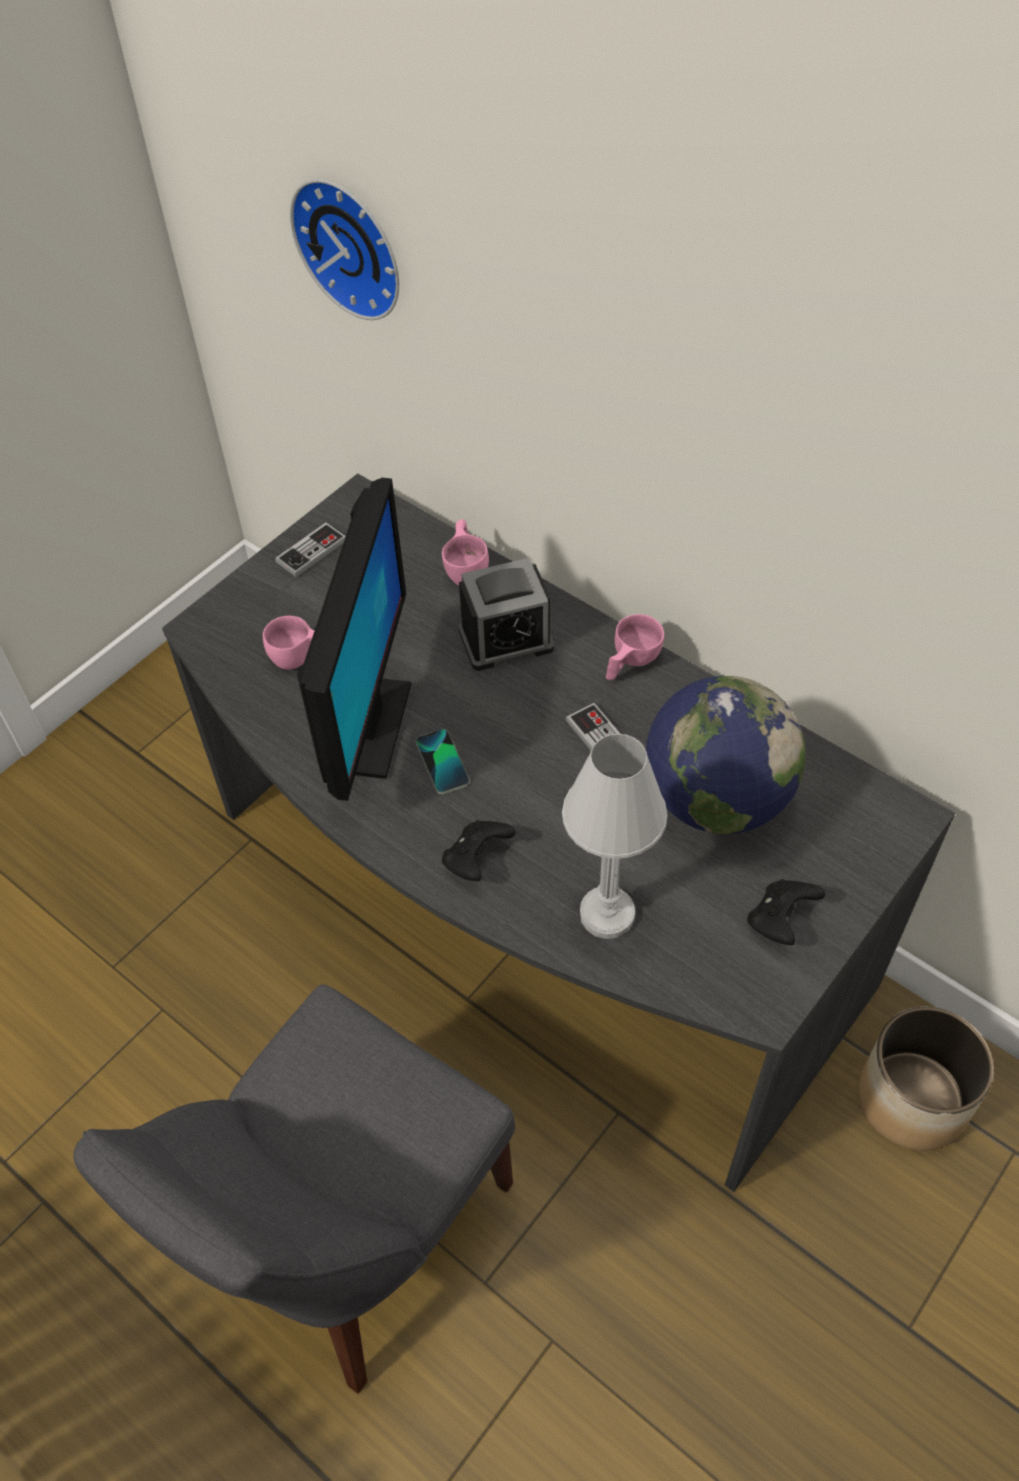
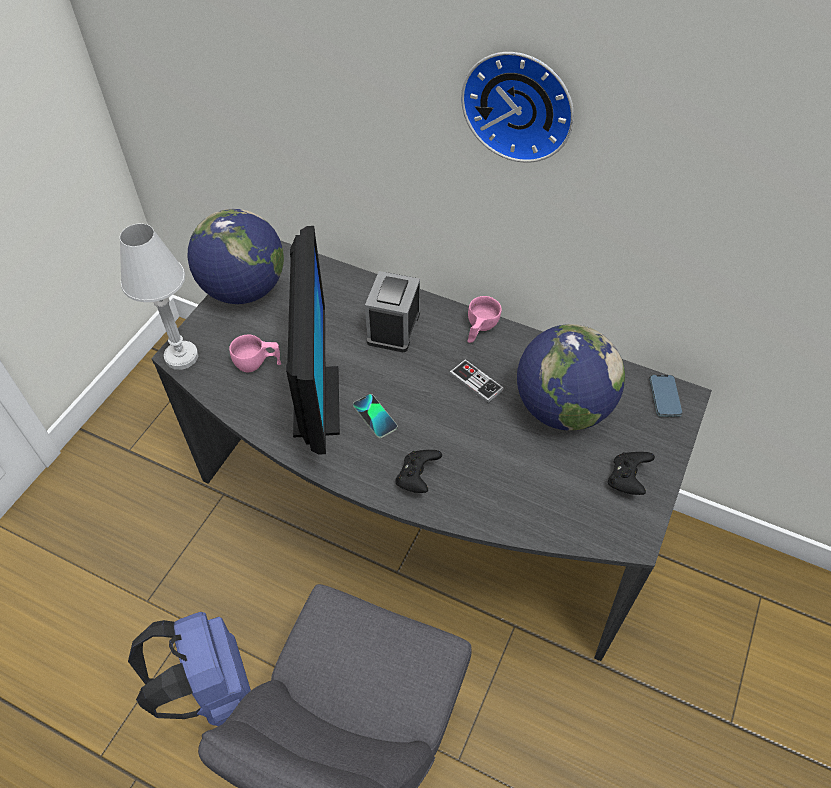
camera: 15 degrees left, 0 degrees up
(169, 1106) = (211, 690): none -> blue backpack
(311, 551) = (244, 290): game controller -> globe
(352, 245) = (249, 70): wall clock -> wall clock (520, 104)
(467, 569) = (354, 285): pink cup -> none
(506, 639) = (393, 327): alarm clock -> alarm clock turned 135 degrees clockwise
(607, 914) = (515, 497): white table lamp -> white table lamp (181, 356)
(878, 811) = (664, 397): none -> phone
(913, 1100) = (692, 577): planter -> none

